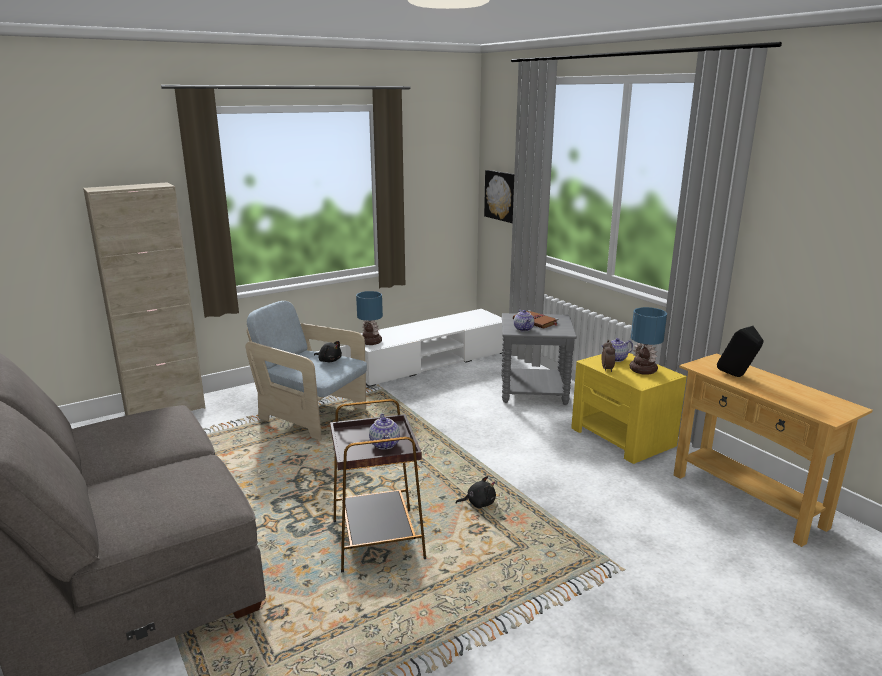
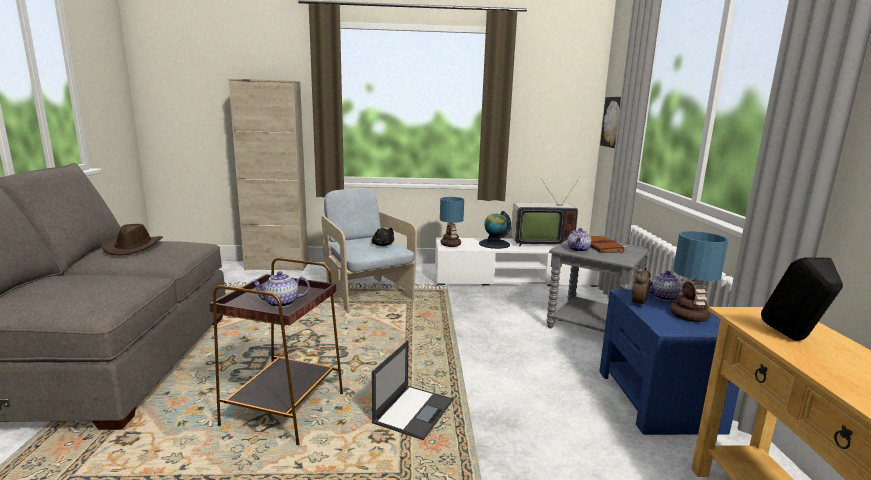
camera: 30 degrees right, 5 degrees down
(114, 433) = (133, 247): none -> brown hat
(385, 444) = (281, 303): teapot -> teapot turned 60 degrees clockwise
(410, 332) = (494, 244): none -> globe
(447, 321) = (540, 243): none -> television
(478, 503) = (414, 411): black plush toy -> laptop
(623, 437) = (658, 400): yellow nightstand -> blue nightstand

